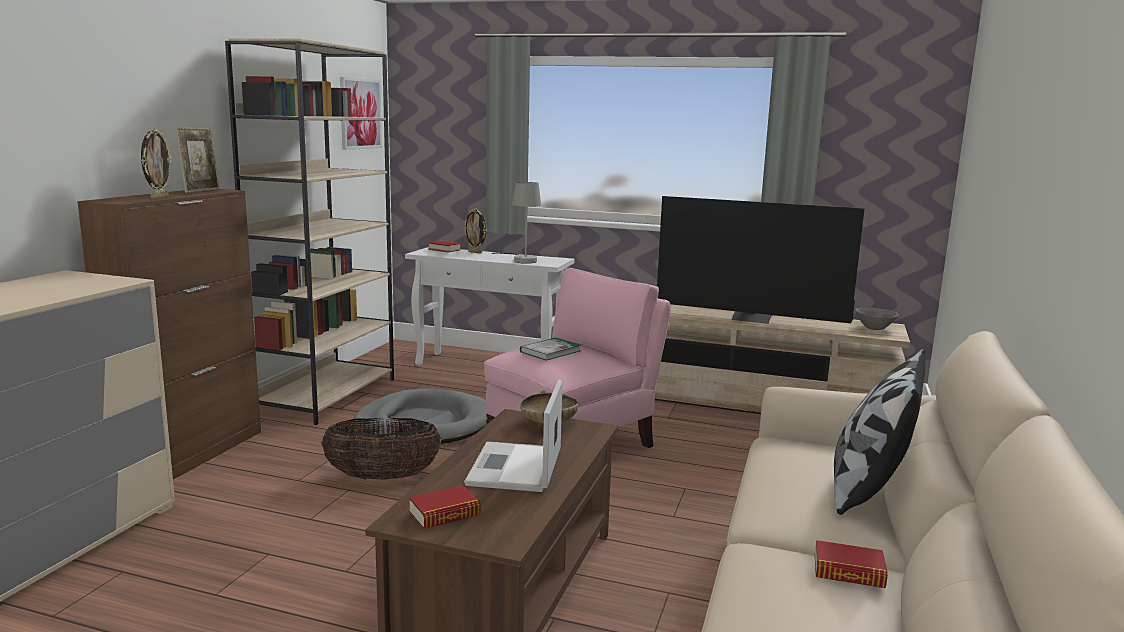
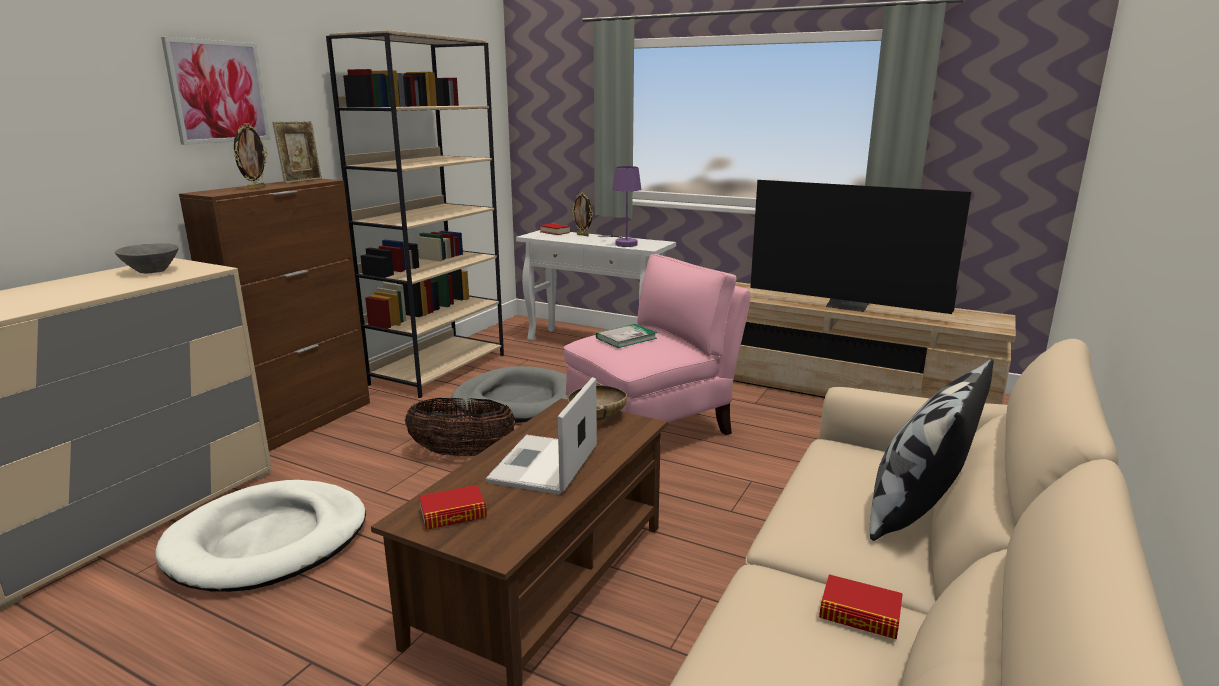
camera: 10 degrees right, 5 degrees up
(197, 573) = (268, 541): none -> white dog bed
(360, 114) = (476, 102): picture -> picture (218, 92)
(522, 260) = (623, 243): grey table lamp -> purple table lamp
(875, 328) = (980, 319): grey bowl -> grey bowl (152, 271)

